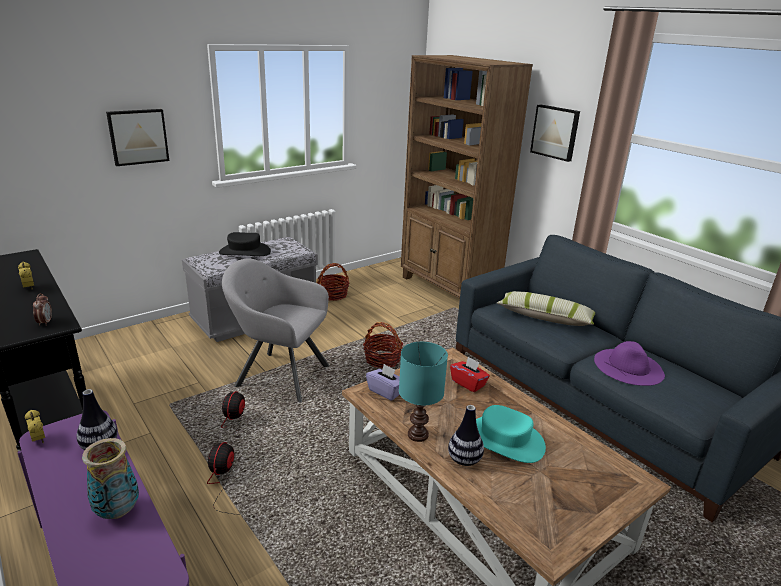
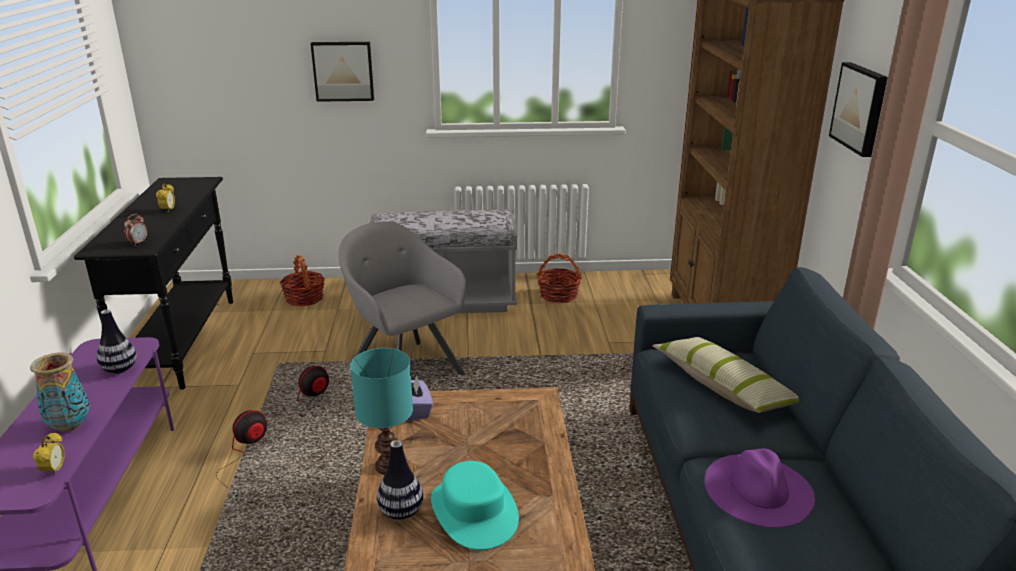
camera: 35 degrees right, 0 degrees up
(39, 440) = (90, 349): alarm clock -> alarm clock (54, 470)
(245, 252) = (435, 217): black hat -> none
(382, 360) = (533, 387): basket -> basket (304, 298)
(468, 383) = (518, 434): red tissue box -> none

